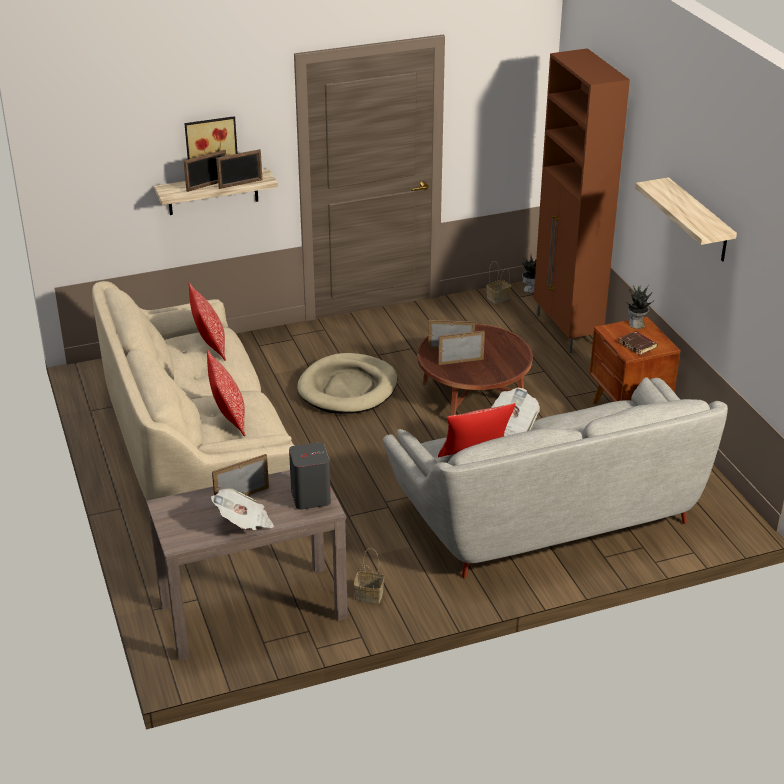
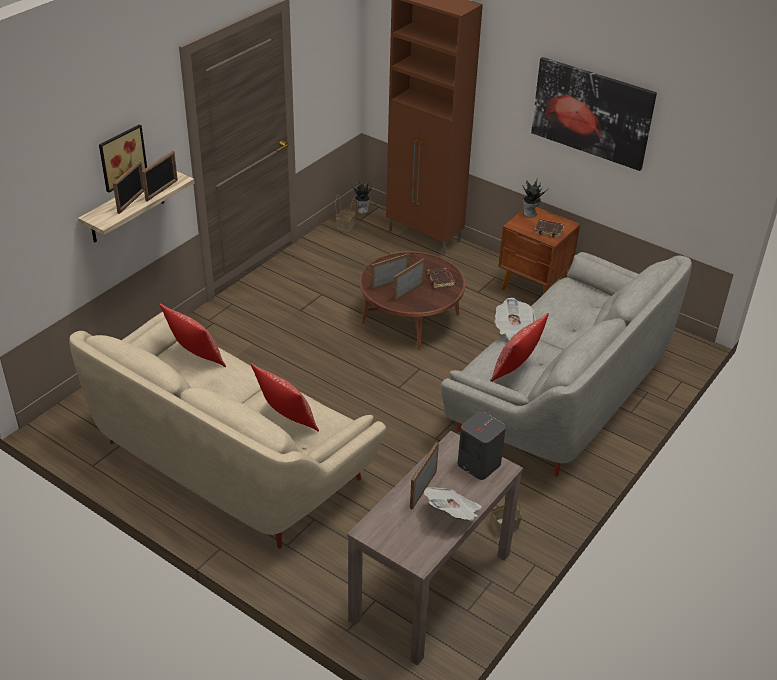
camera: 35 degrees left, 5 degrees up
(348, 388) = (305, 350): beige dog bed -> none
(504, 362) = (441, 280): none -> brown book
(699, 221) = (592, 112): shelf -> picture

